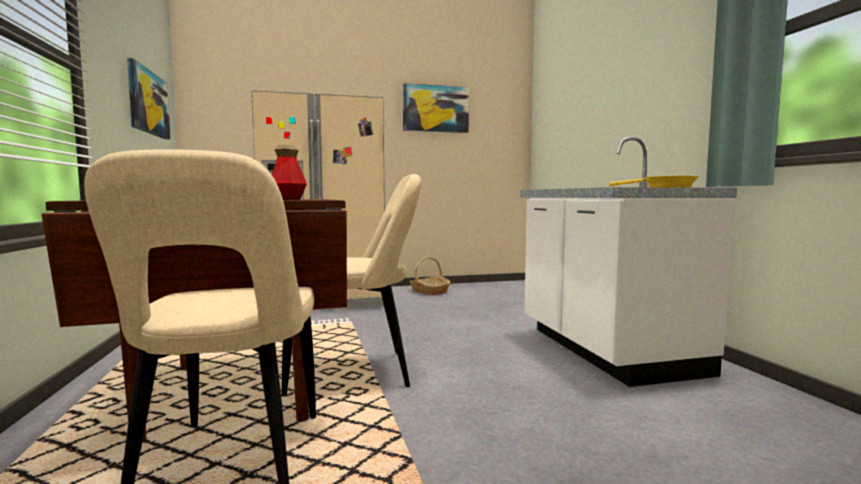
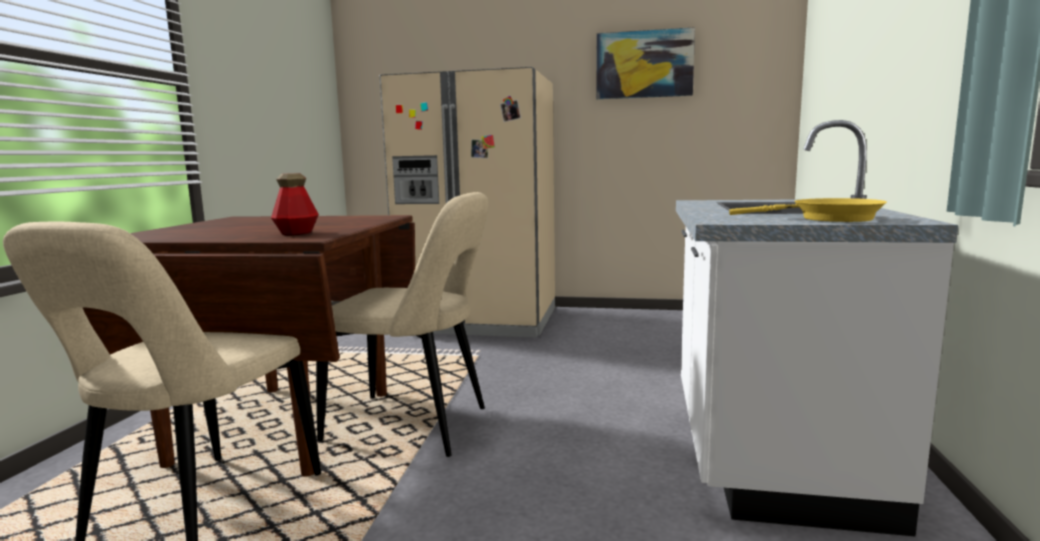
camera: 25 degrees right, 5 degrees up
(148, 102) = (290, 96): picture -> none
(429, 291) = (619, 320): basket -> none

